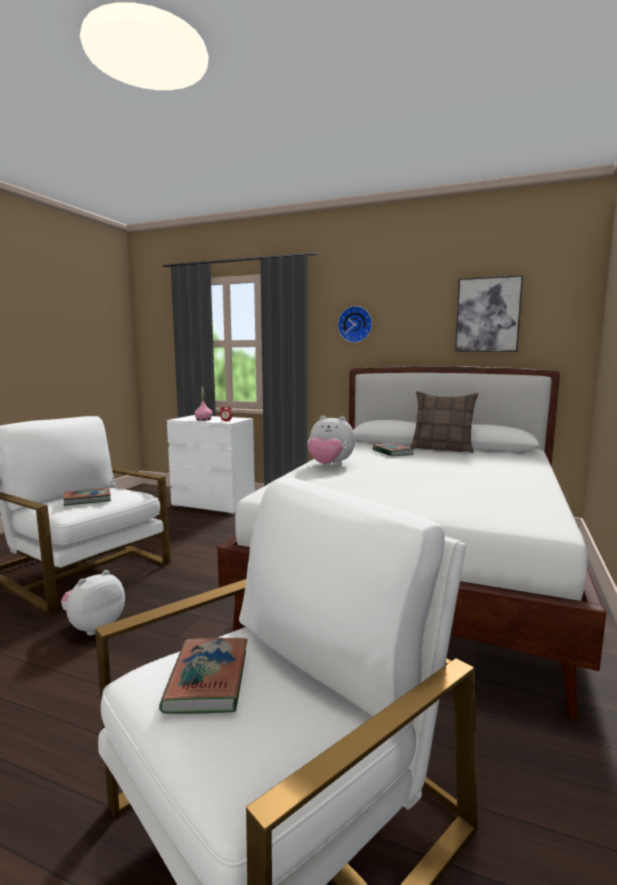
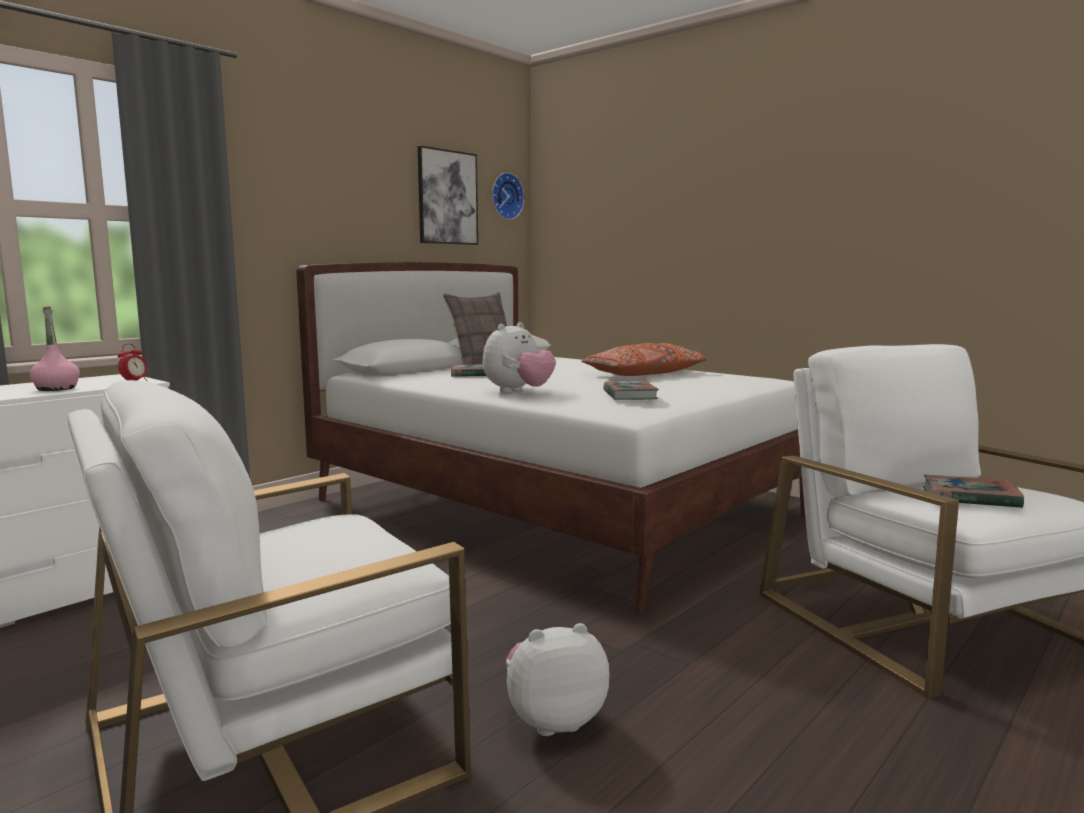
camera: 70 degrees left, 0 degrees up
(87, 499) = (345, 546): book -> book (629, 395)
(94, 627) = (553, 720): plush toy -> plush toy turned 105 degrees clockwise
(355, 324) = (292, 192): wall clock -> wall clock (505, 196)
(480, 483) = (644, 374): none -> orange pillow

